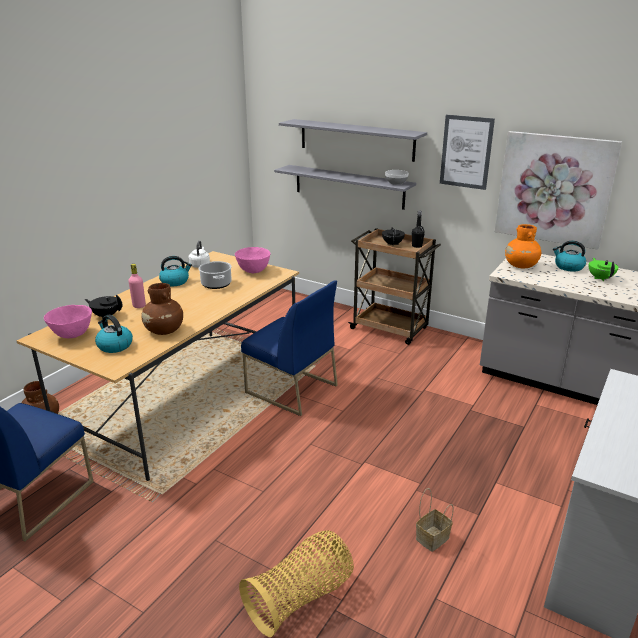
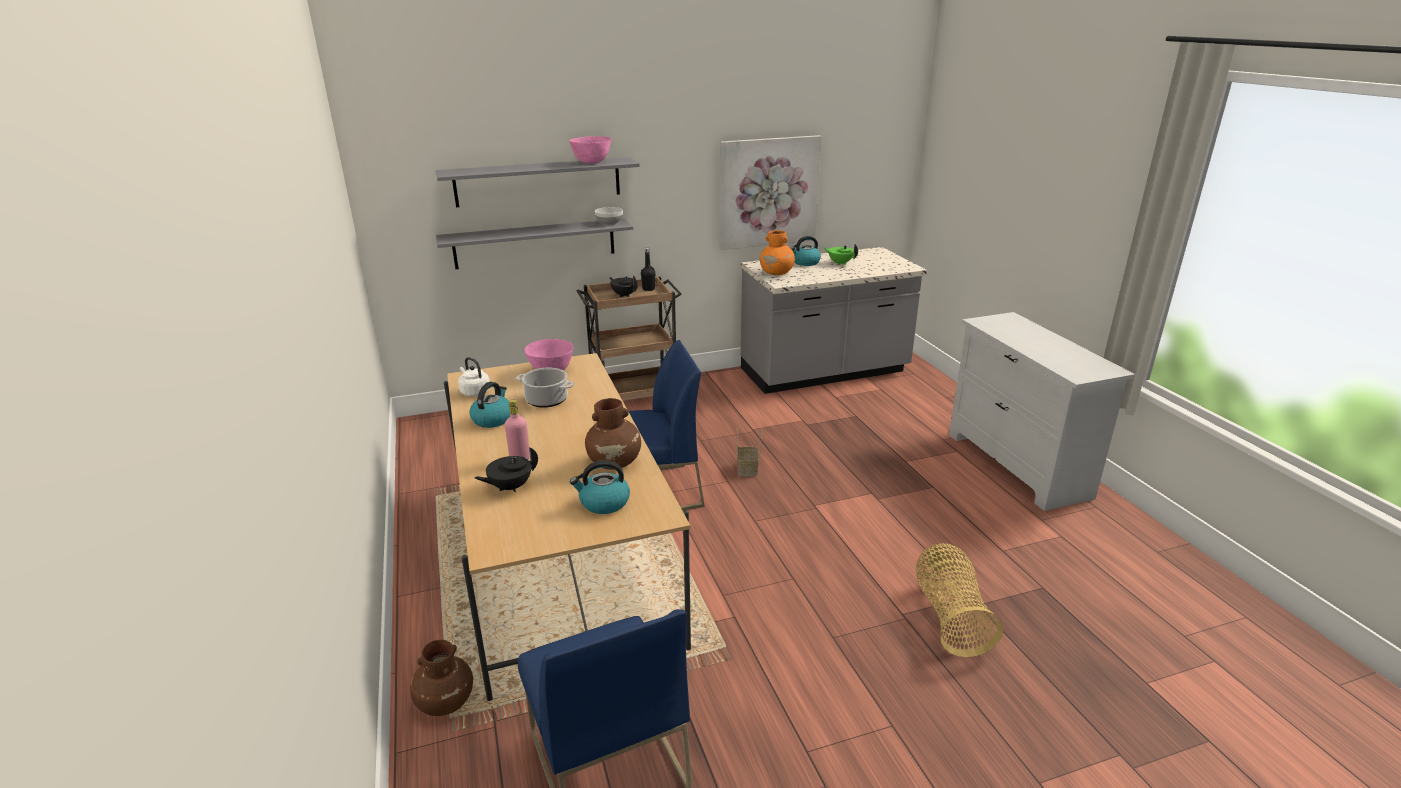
camera: 50 degrees left, 0 degrees up
(72, 335) = (527, 524): pink bowl -> pink bowl (591, 163)
(432, 539) = (941, 520): basket -> basket (748, 470)
(466, 152) = (677, 171): picture -> none

